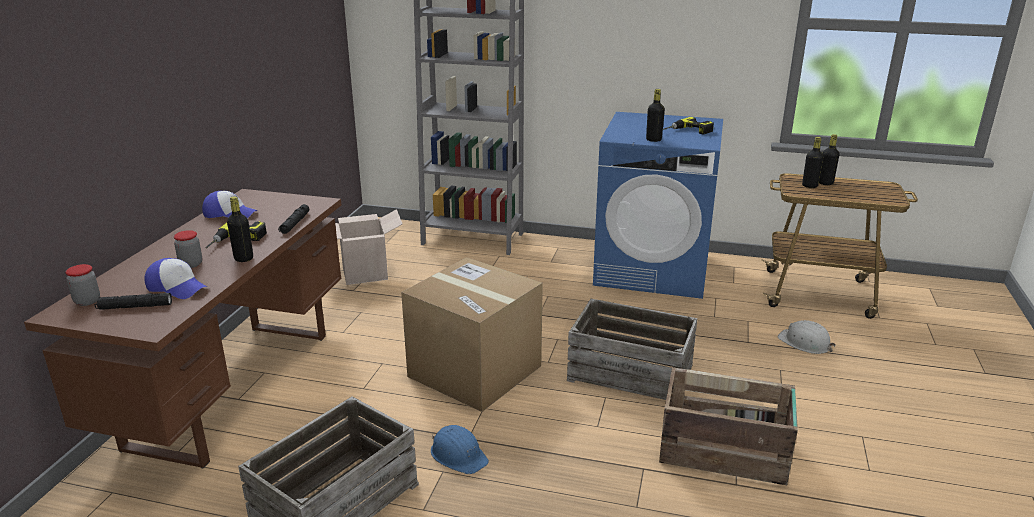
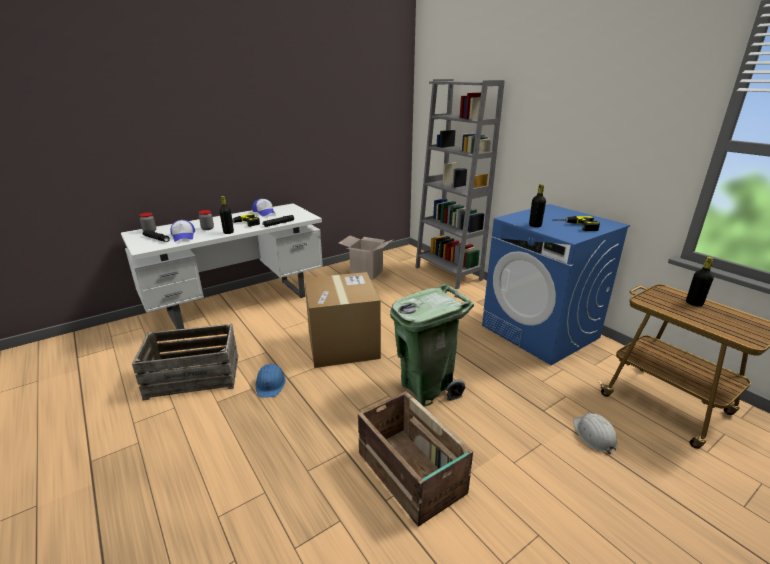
camera: 40 degrees right, 0 degrees up
(233, 387) = (239, 303): brown desk -> white desk
(631, 372) = (427, 388): crate -> green trash can
(809, 186) = (671, 300): black bottle -> none

